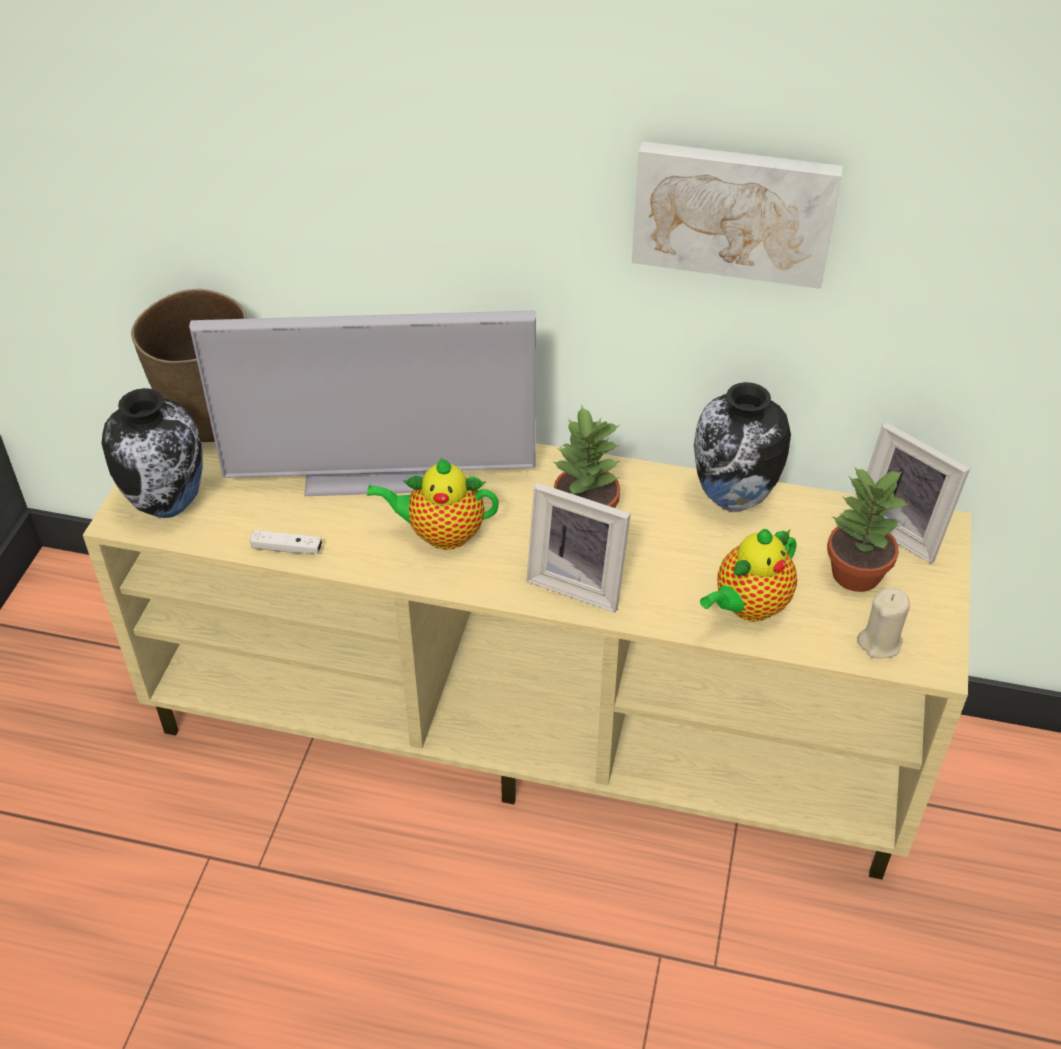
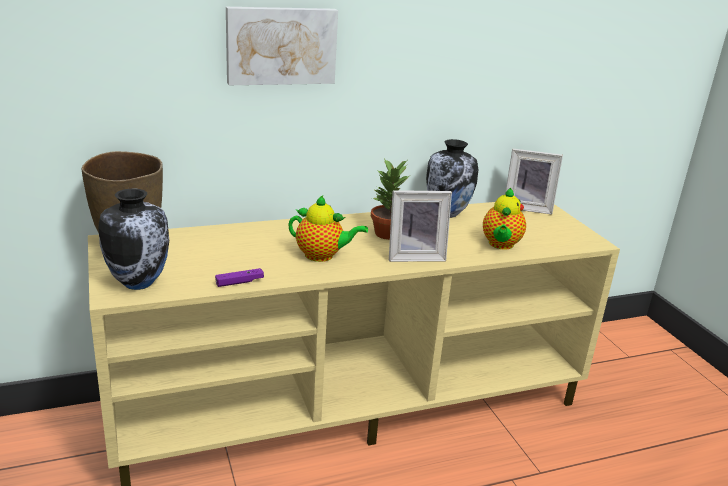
camera: 35 degrees left, 20 degrees down
(287, 548) = (239, 282): white game controller -> purple game controller
(381, 474) = (261, 242): television -> none
(441, 534) = (322, 256): teapot -> teapot turned 135 degrees counterclockwise
(734, 210) = (435, 40): picture -> picture (281, 45)
(854, 573) = (528, 224): potted plant -> none
(880, 643) = (567, 242): beige candle -> none

